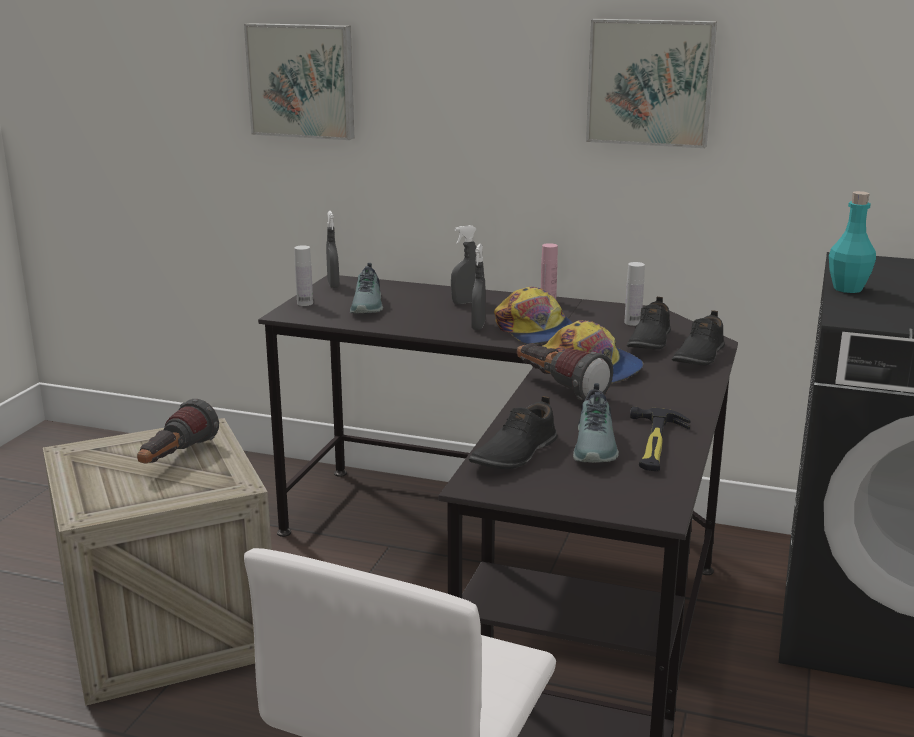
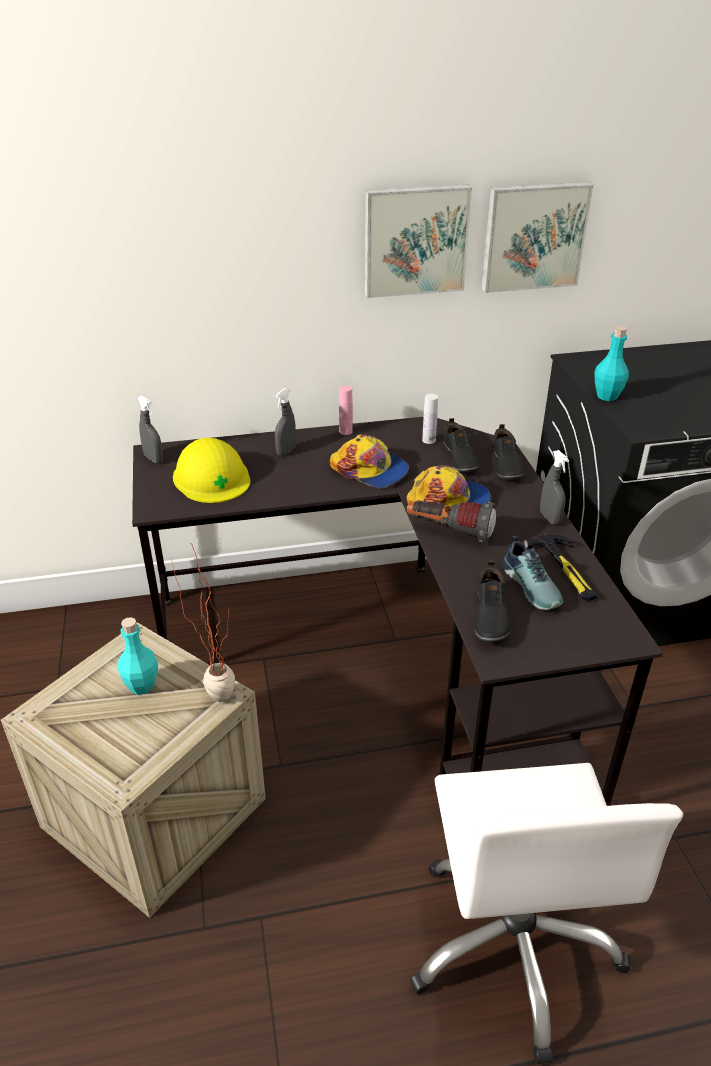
camera: 30 degrees left, 15 degrees up
(175, 459) = (142, 686): flashlight -> turquoise bottle
(232, 481) = (216, 691): none -> potted plant
(302, 80) = (79, 273): picture -> picture (533, 236)
(305, 303) = (153, 490): white bottle -> none
(369, 305) = (212, 477): shoe -> yellow hard hat
(478, 326) = (323, 477): grey spray bottle -> grey spray bottle (550, 518)

